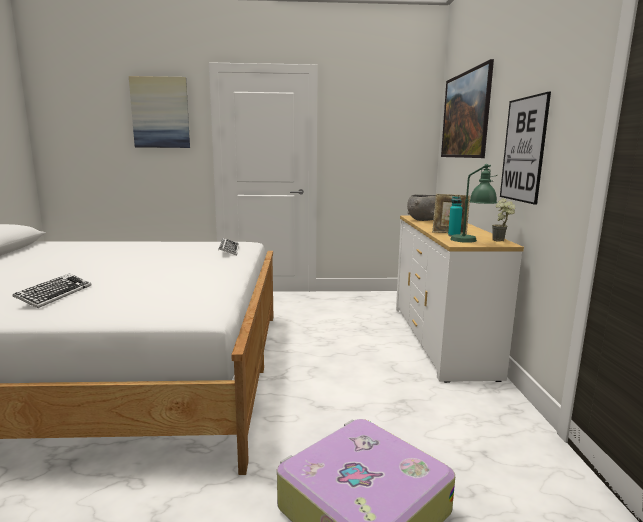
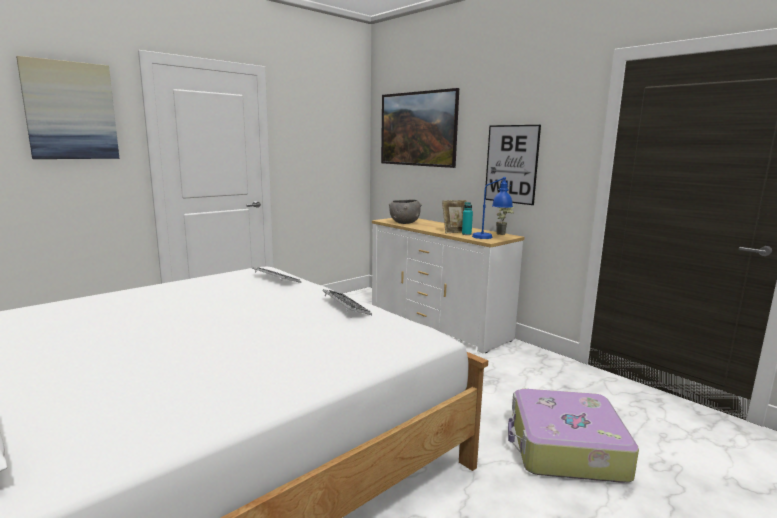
camera: 40 degrees left, 0 degrees up
(55, 295) = (256, 365): keyboard -> keyboard (345, 306)
(471, 242) = (491, 237): green table lamp -> blue table lamp

